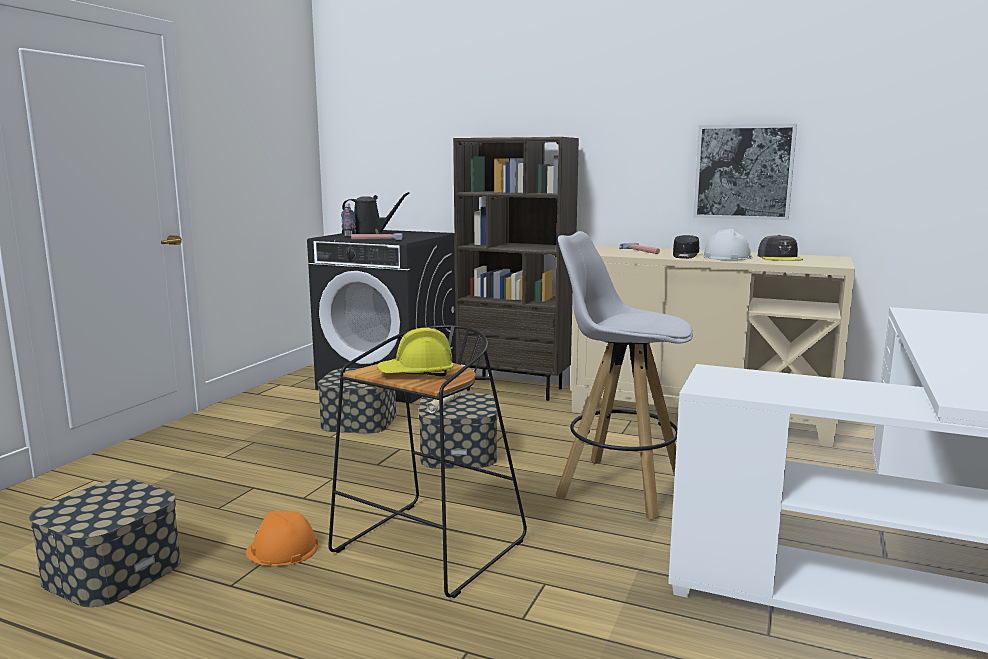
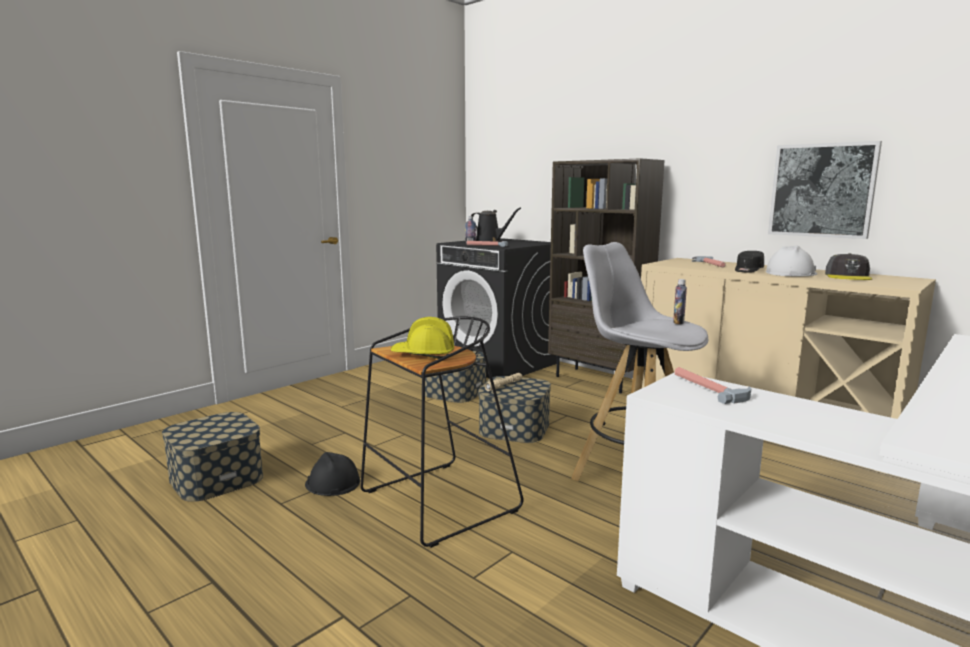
camera: 20 degrees right, 0 degrees up
(282, 549) = (332, 483): orange hard hat -> black hard hat
(655, 315) = (678, 322): none -> bottle
(743, 376) = (709, 388): none -> hammer

